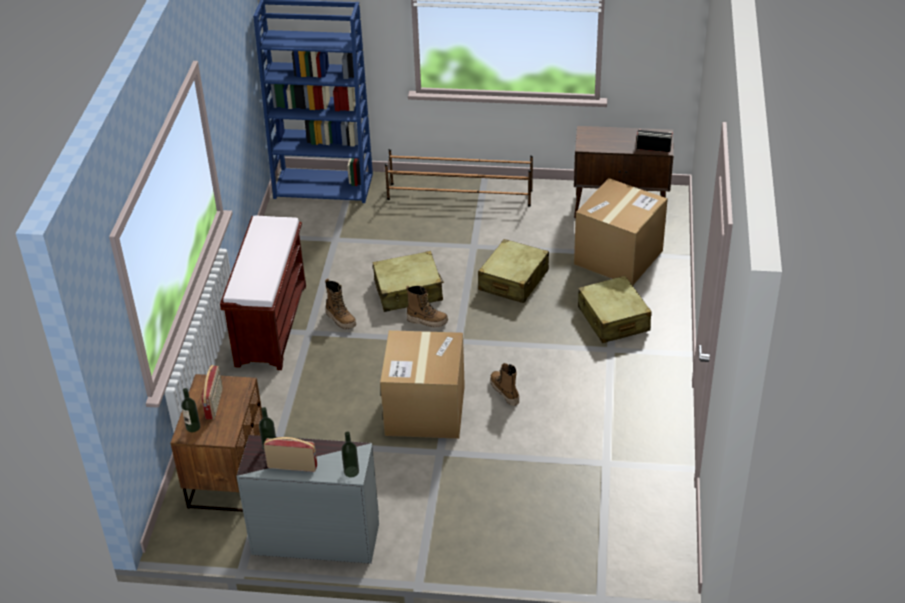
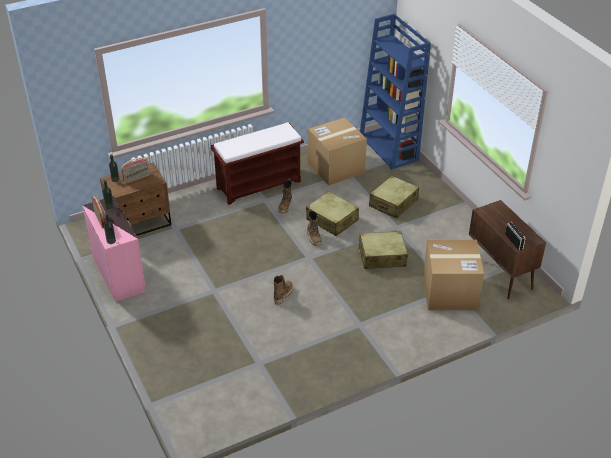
camera: 55 degrees right, 0 degrees up
(315, 537) = (119, 273): grey dresser -> pink dresser
(425, 410) = (242, 270): cardboard box -> cardboard box (336, 168)
(460, 195) = (437, 201): brown shoe rack -> none
(613, 319) = (388, 314): beige suitcase -> beige suitcase (393, 203)

